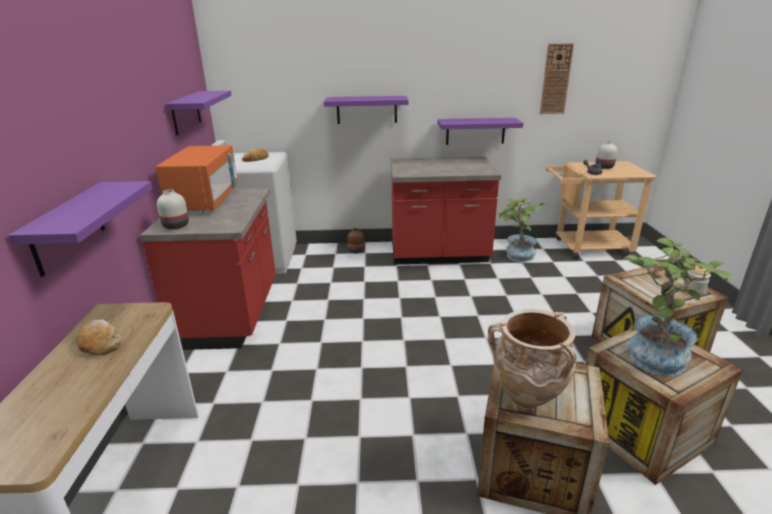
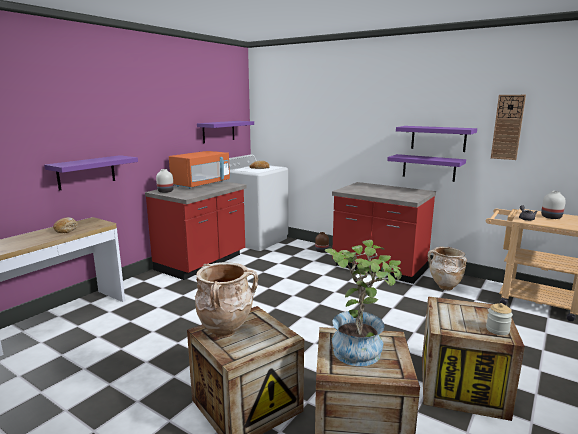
camera: 35 degrees right, 10 degrees down
(366, 109) = (343, 142): purple shelf -> purple shelf (438, 138)
(516, 257) = (444, 287): potted plant -> beige vase

